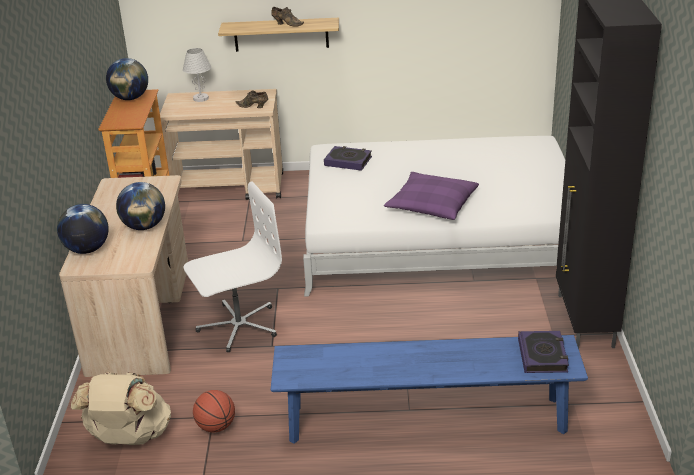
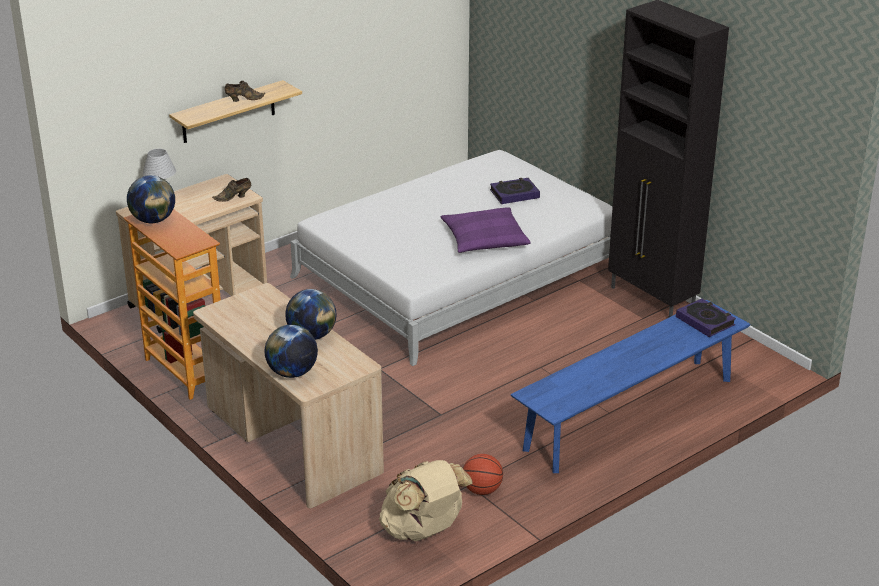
camera: 40 degrees left, 0 degrees up
(238, 326) = (389, 412): white office chair -> none
(348, 161) = (358, 226): book -> book (514, 194)

